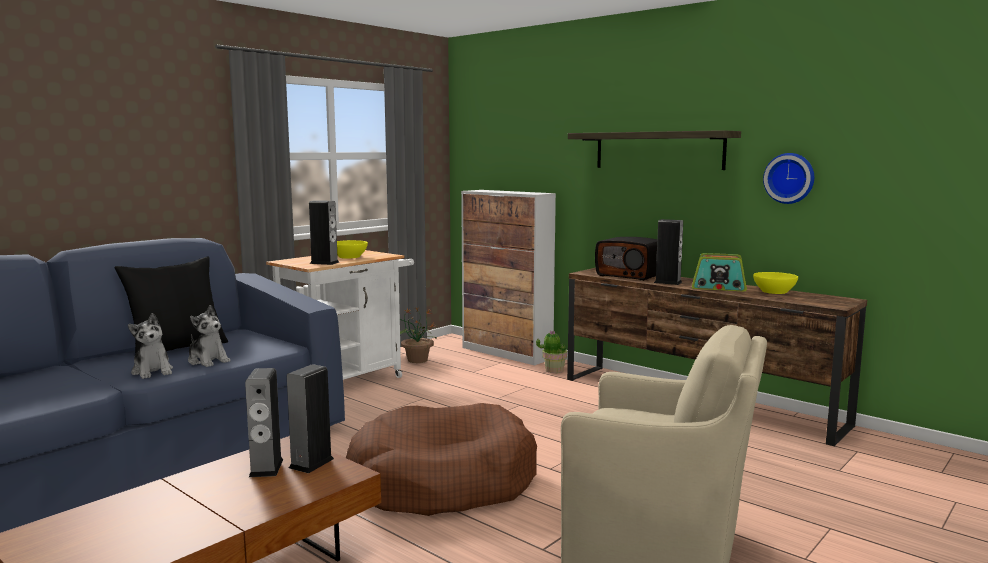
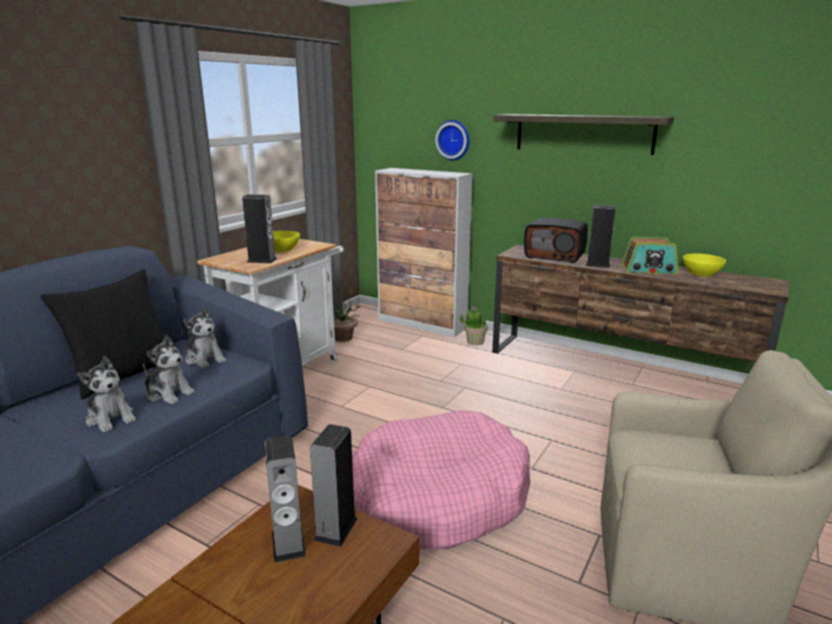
camera: 10 degrees left, 10 degrees up
(251, 342) = (205, 359): none -> plush toy
(442, 481) = (437, 497): brown dog bed -> pink dog bed
(790, 178) = (721, 164): wall clock -> wall clock (454, 140)

